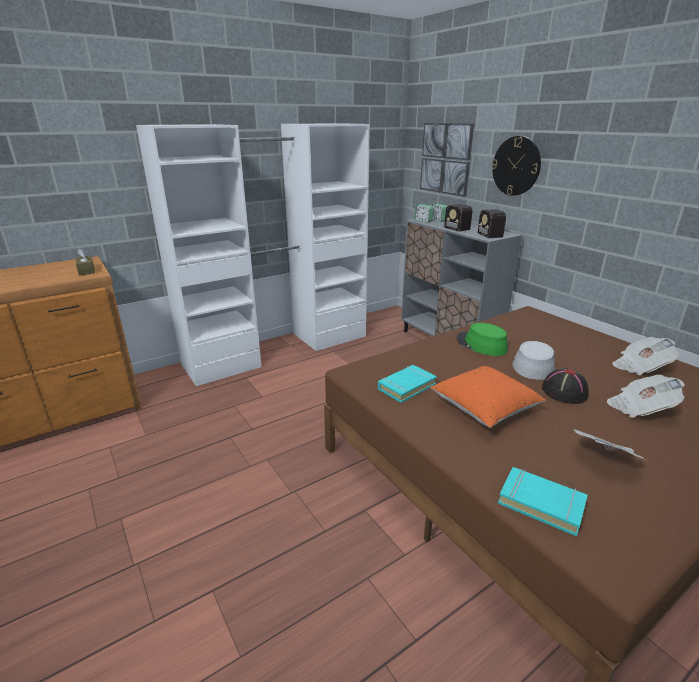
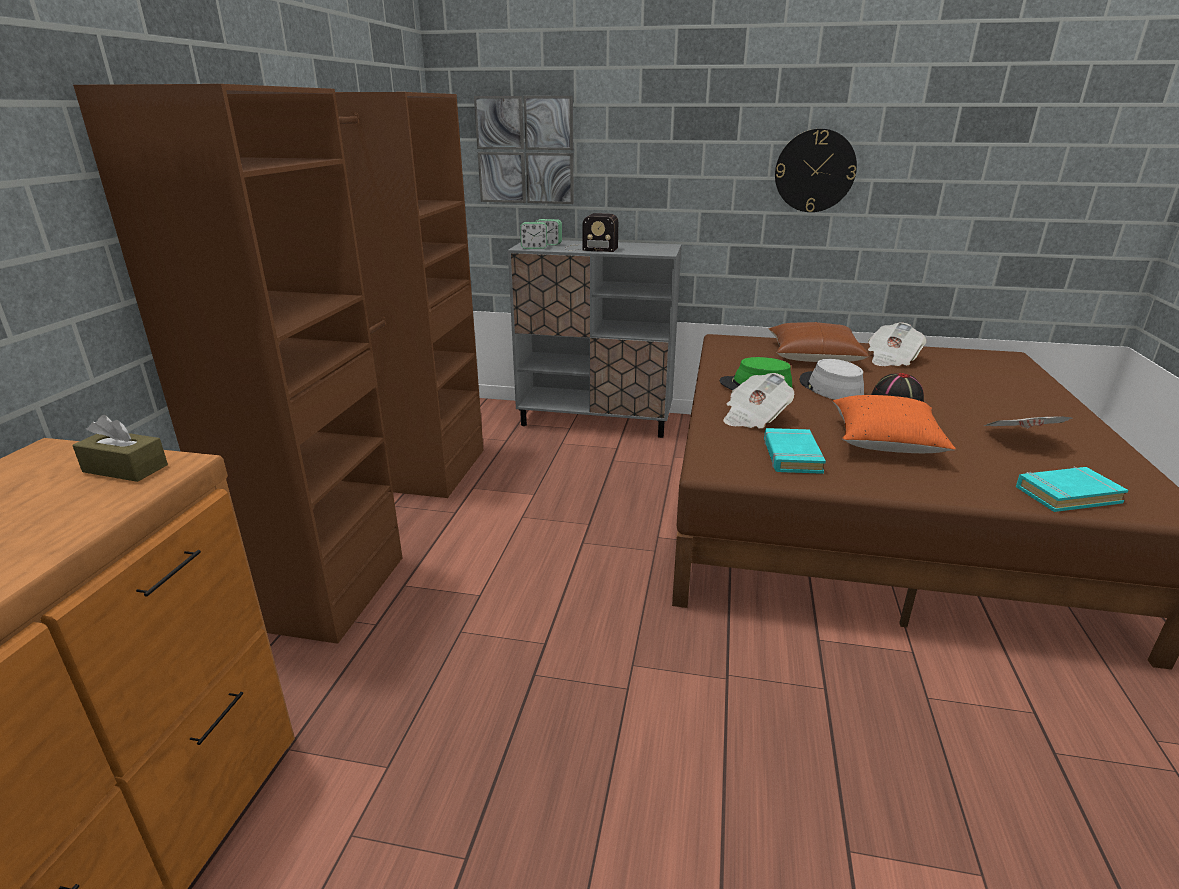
camera: 45 degrees left, 0 degrees up
(279, 348) = (384, 520): white wardrobe -> brown wardrobe
(487, 233) = (646, 248): radio -> none
(516, 166) = (654, 153): wall clock -> wall clock (815, 171)
(574, 343) = (813, 356): none -> brown pillow
(640, 408) = (956, 392): newspaper -> newspaper (754, 418)

